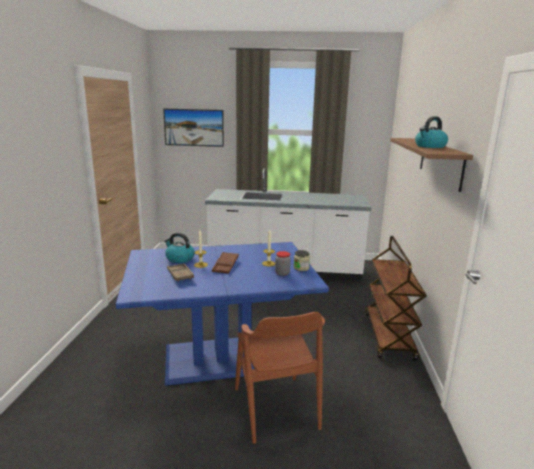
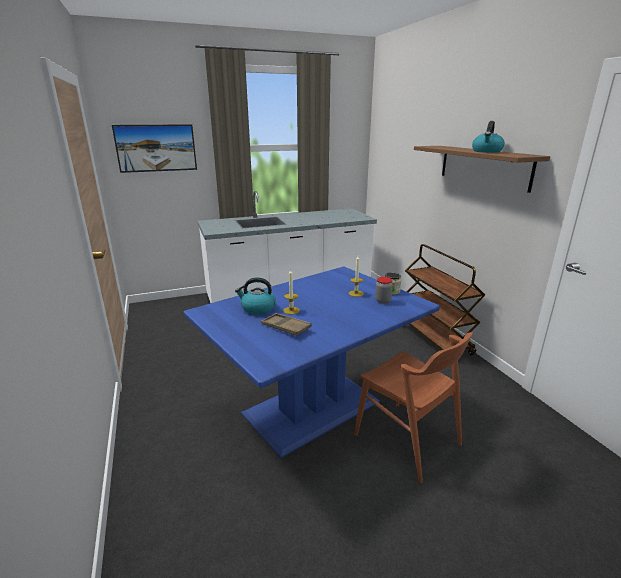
camera: 25 degrees left, 5 degrees up
(225, 265) = (318, 305): brown tray -> none

